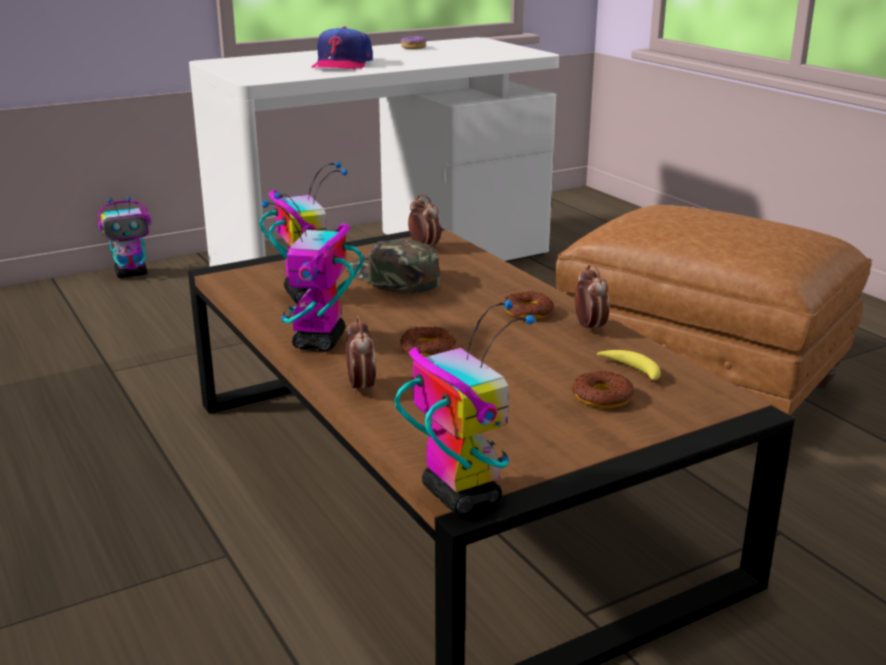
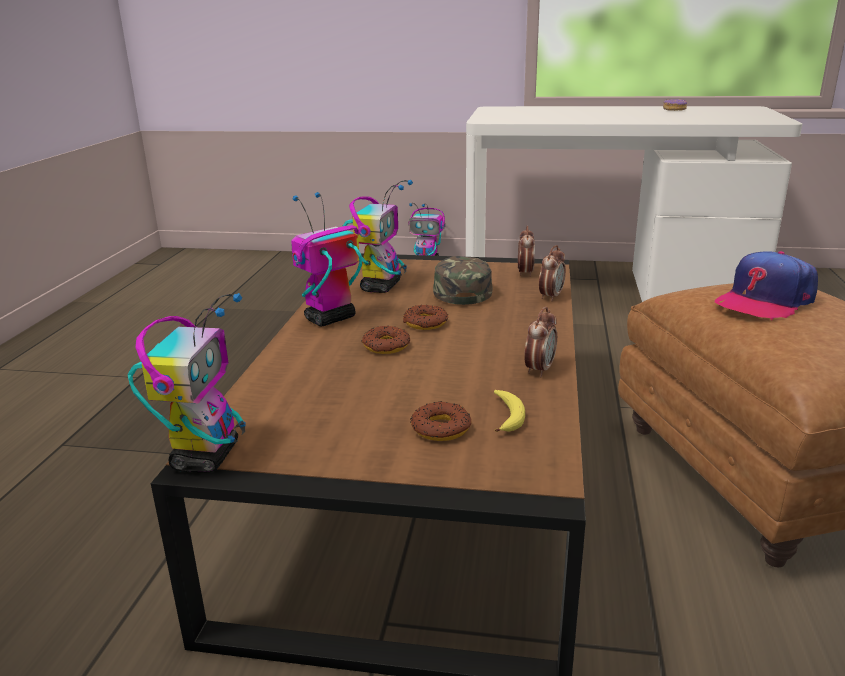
camera: 40 degrees right, 0 degrees up
(342, 64) = (579, 116): cap -> cap (764, 301)
(361, 388) = (294, 358): alarm clock -> alarm clock (551, 297)
(528, 312) = (512, 342): donut -> donut (425, 323)

